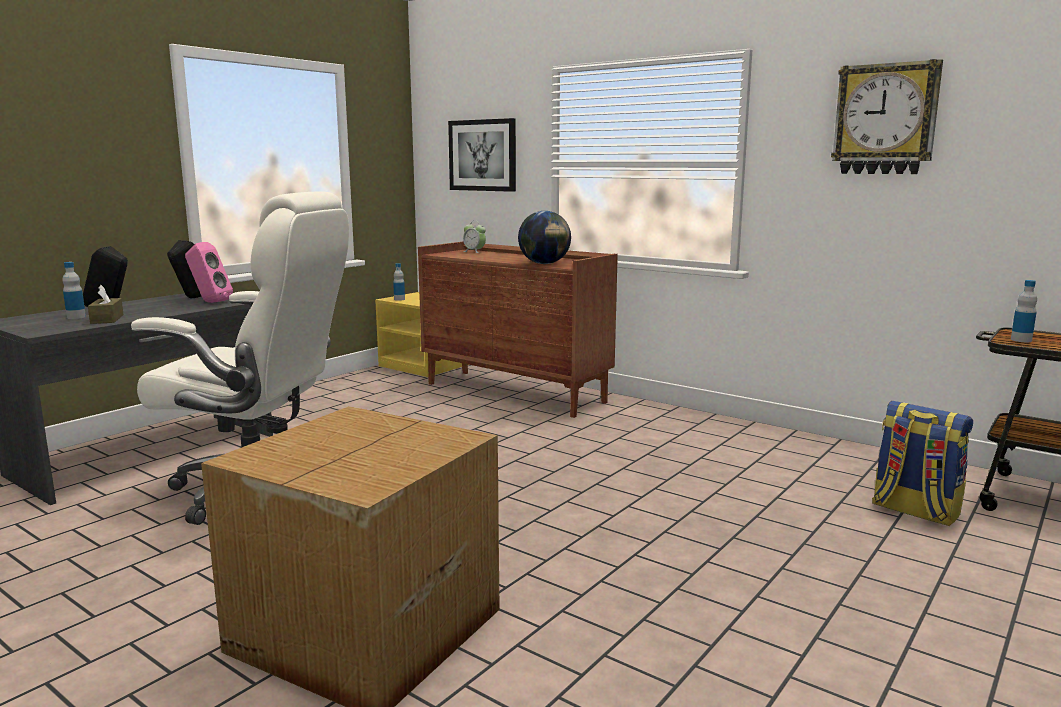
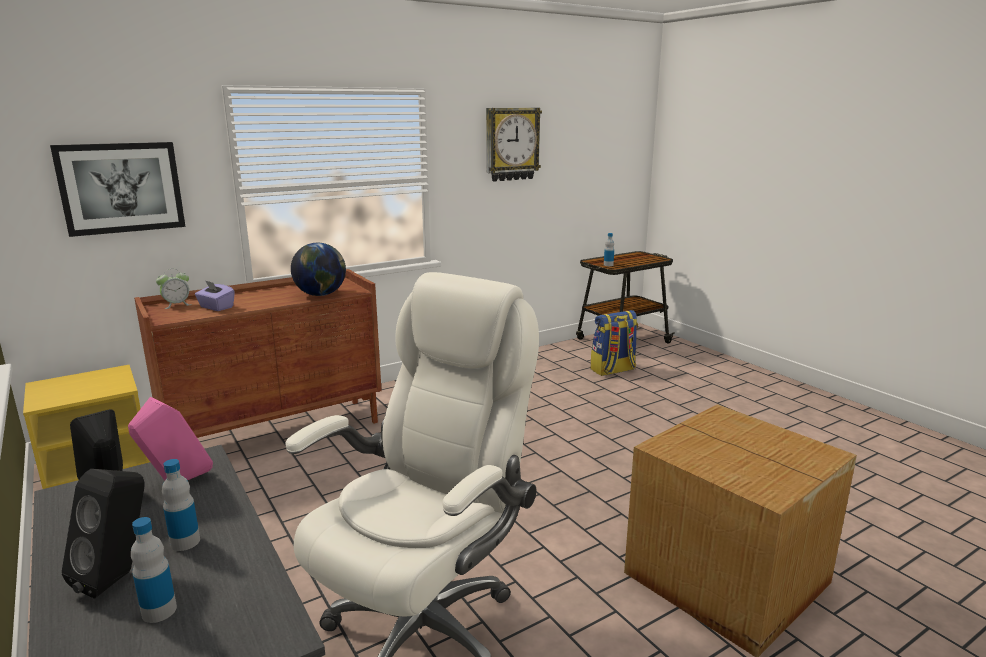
camera: 70 degrees left, 5 degrees up
(107, 319) = (224, 572): brown tissue box -> none
(399, 299) = (58, 398): bottle -> bottle (185, 542)
(478, 256) = (216, 307): none -> purple tissue box

